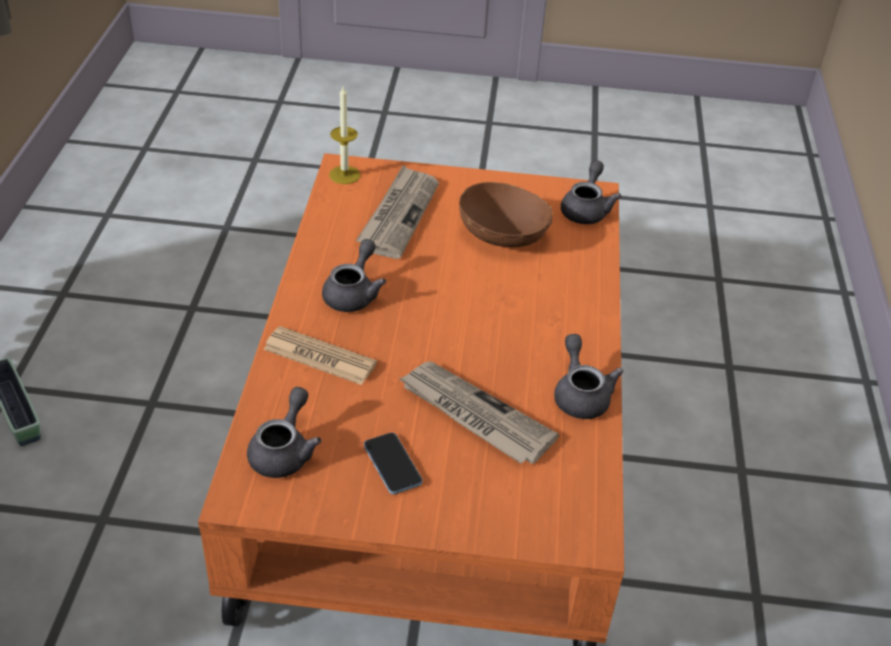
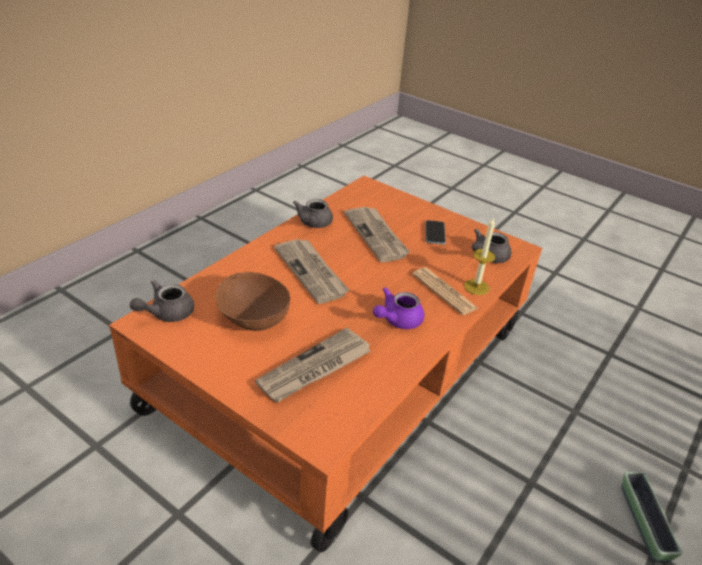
camera: 150 degrees left, 5 degrees down
(344, 175) = (328, 433): candle -> candle (476, 287)
(353, 293) = (397, 320): grey teapot -> purple teapot
(501, 314) = (312, 272): none -> newspaper

